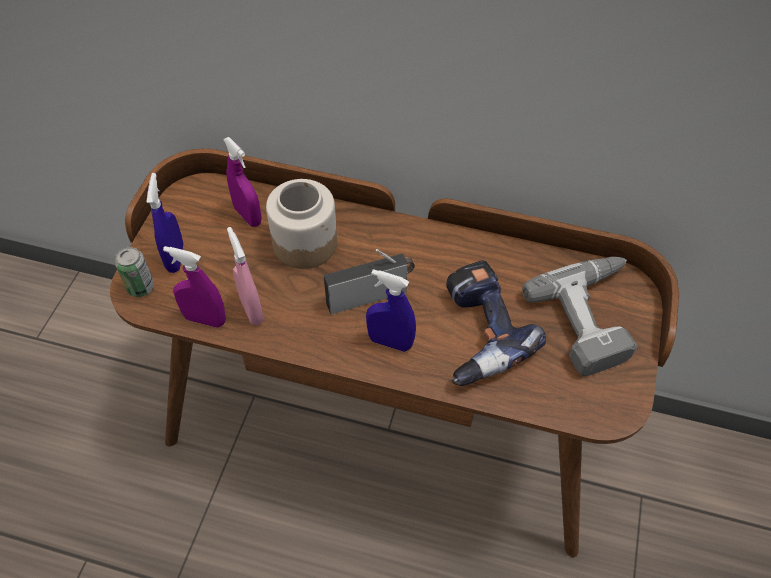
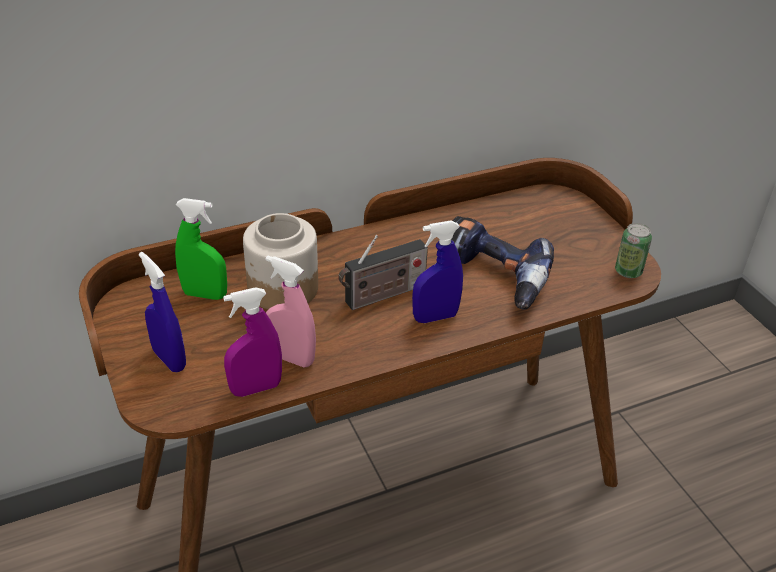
camera: 40 degrees left, 15 degrees down
(141, 287) = (160, 399): can -> can (628, 271)
(248, 216) = (205, 294): purple spray bottle -> green spray bottle
(370, 296) = (382, 296): radio -> radio turned 150 degrees counterclockwise
(594, 318) = (558, 226): power drill -> none

